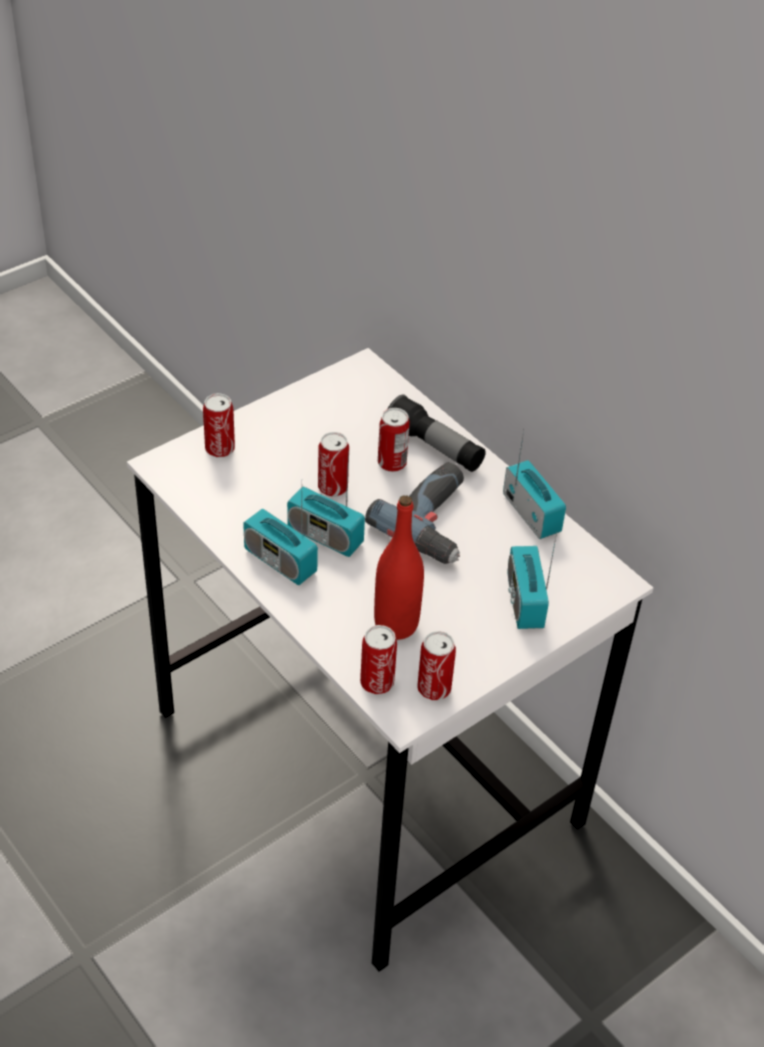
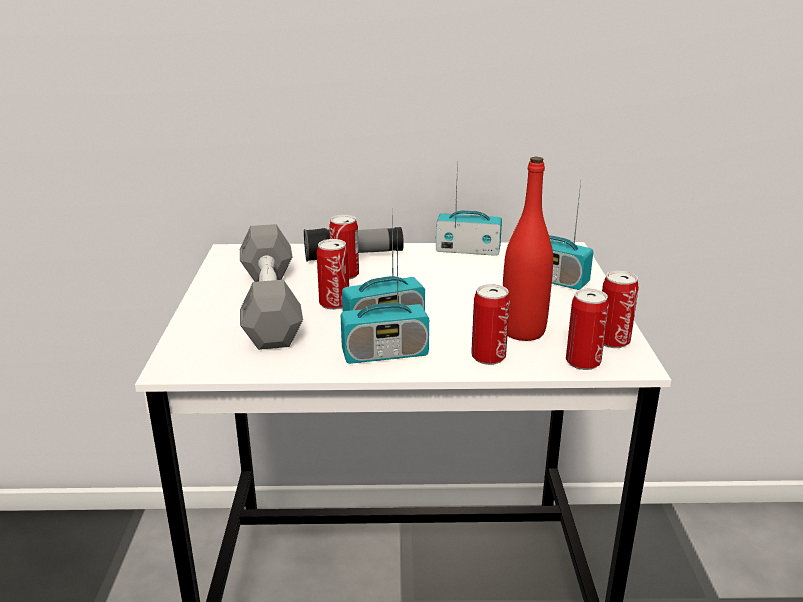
camera: 50 degrees left, 20 degrees down
(220, 449) = (207, 333): can -> can (488, 357)
(295, 452) = (270, 304): none -> grey dumbbell
(437, 522) = (431, 280): power drill -> none

